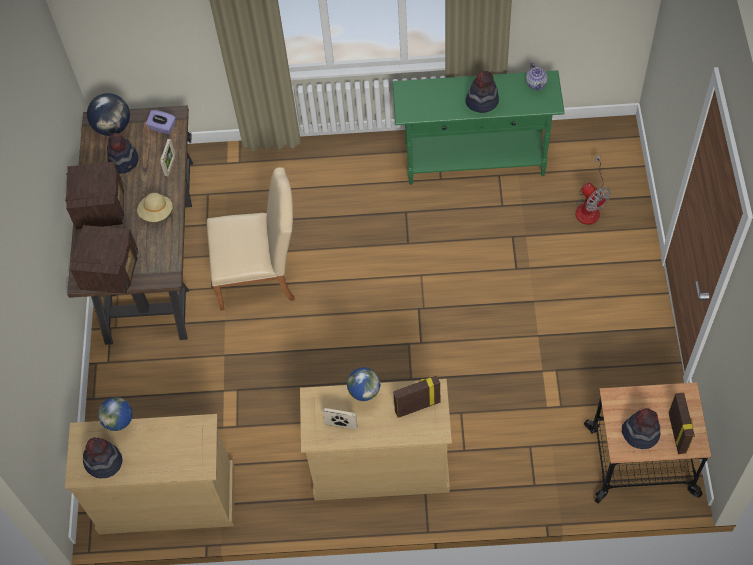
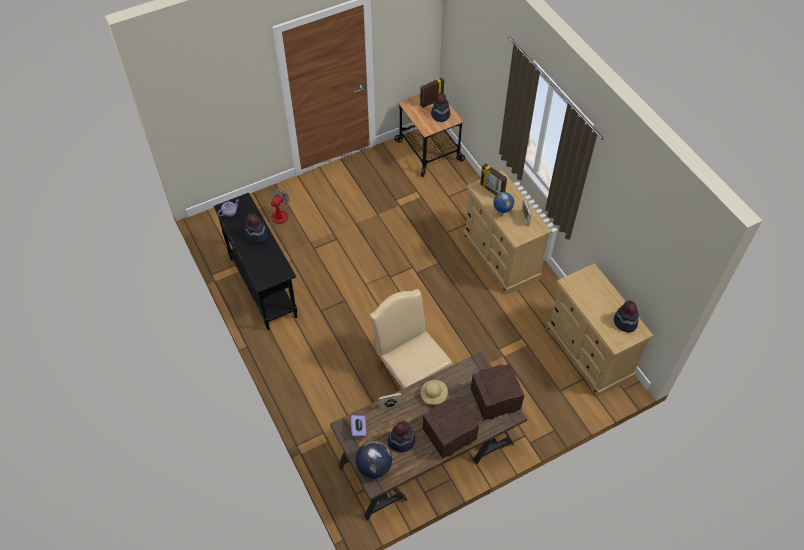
camera: 120 degrees left, 5 degrees down
(123, 427) = (597, 323): globe -> none
(475, 162) = (263, 287): green console table -> black console table

